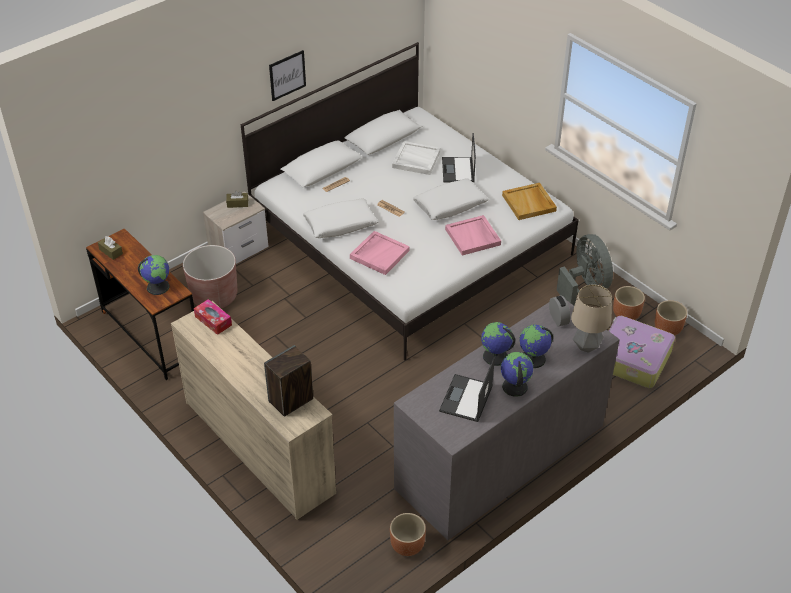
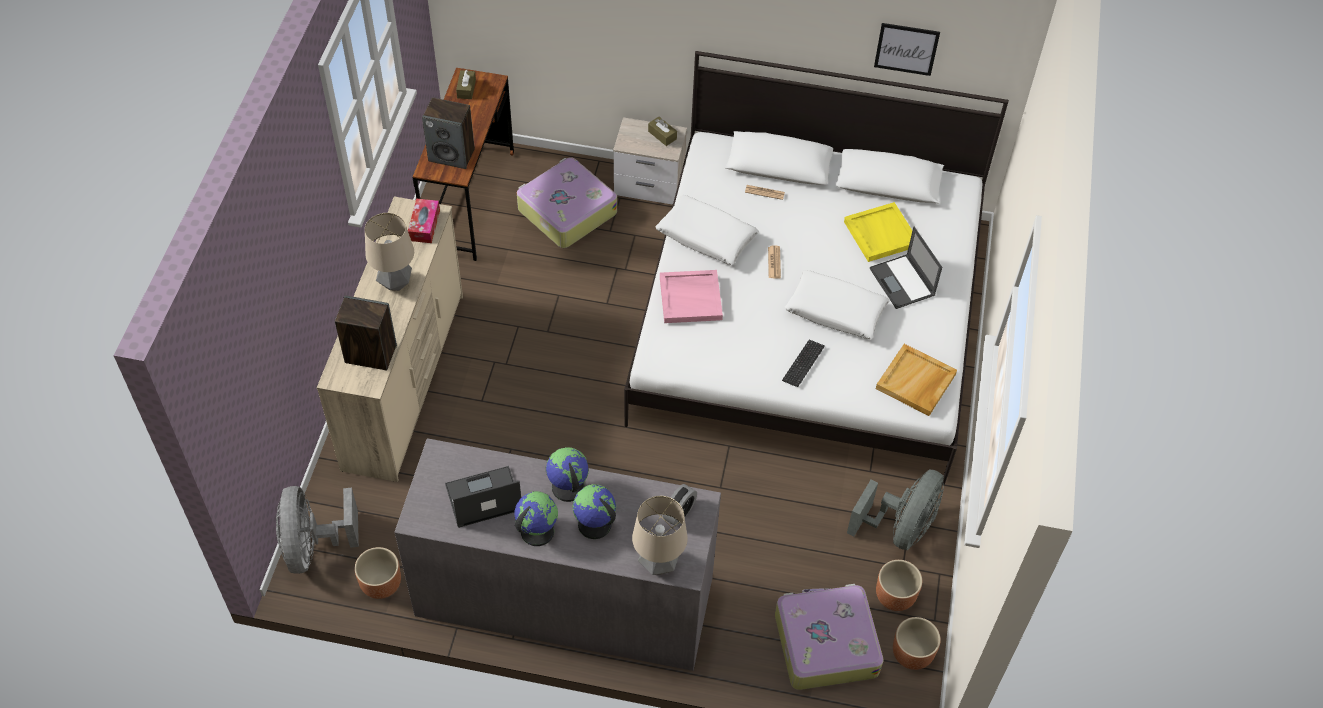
camera: 50 degrees right, 10 degrees up
(158, 286) = (452, 155): globe -> speaker
(214, 296) = (566, 211): brown planter -> suitcase
(246, 359) = (395, 283): none -> table lamp
(287, 75) = (782, 31): picture -> picture (906, 49)
(343, 567) = (314, 546): none -> grey fan
(415, 160) = (880, 234): white tray -> yellow tray
(458, 170) = (903, 282): laptop -> laptop turned 75 degrees counterclockwise
(473, 237) = (803, 364): pink tray -> keyboard

